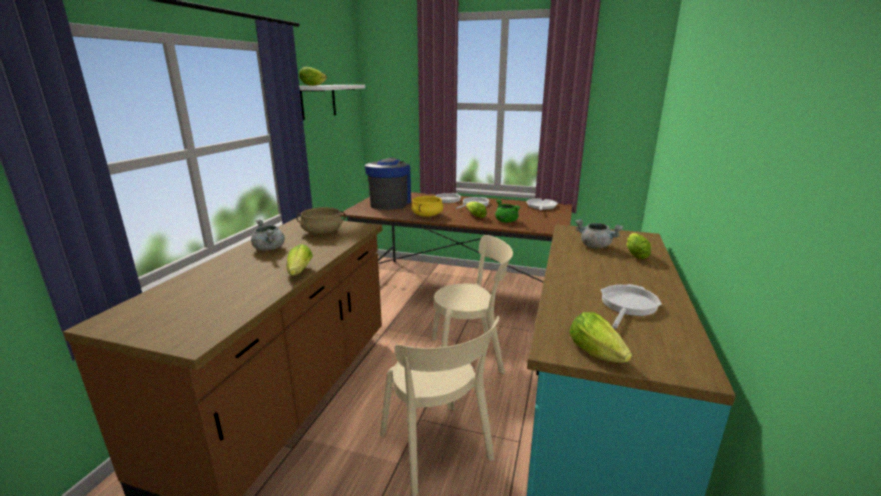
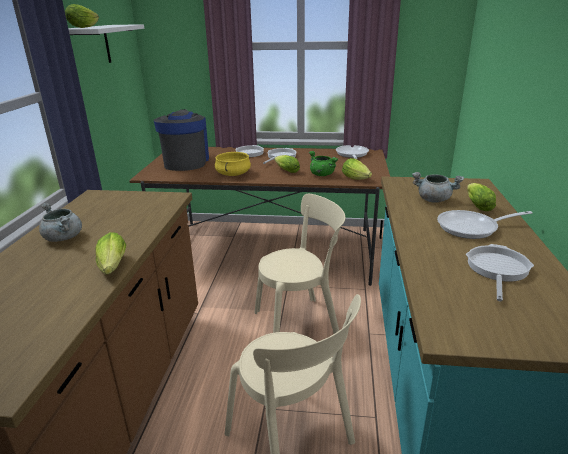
camera: 10 degrees left, 5 degrees up
(322, 232) = (123, 208): beige cooking pot -> none
(598, 354) = (495, 335): lettuce -> lettuce (357, 178)
(621, 271) = (472, 228): none -> frying pan

